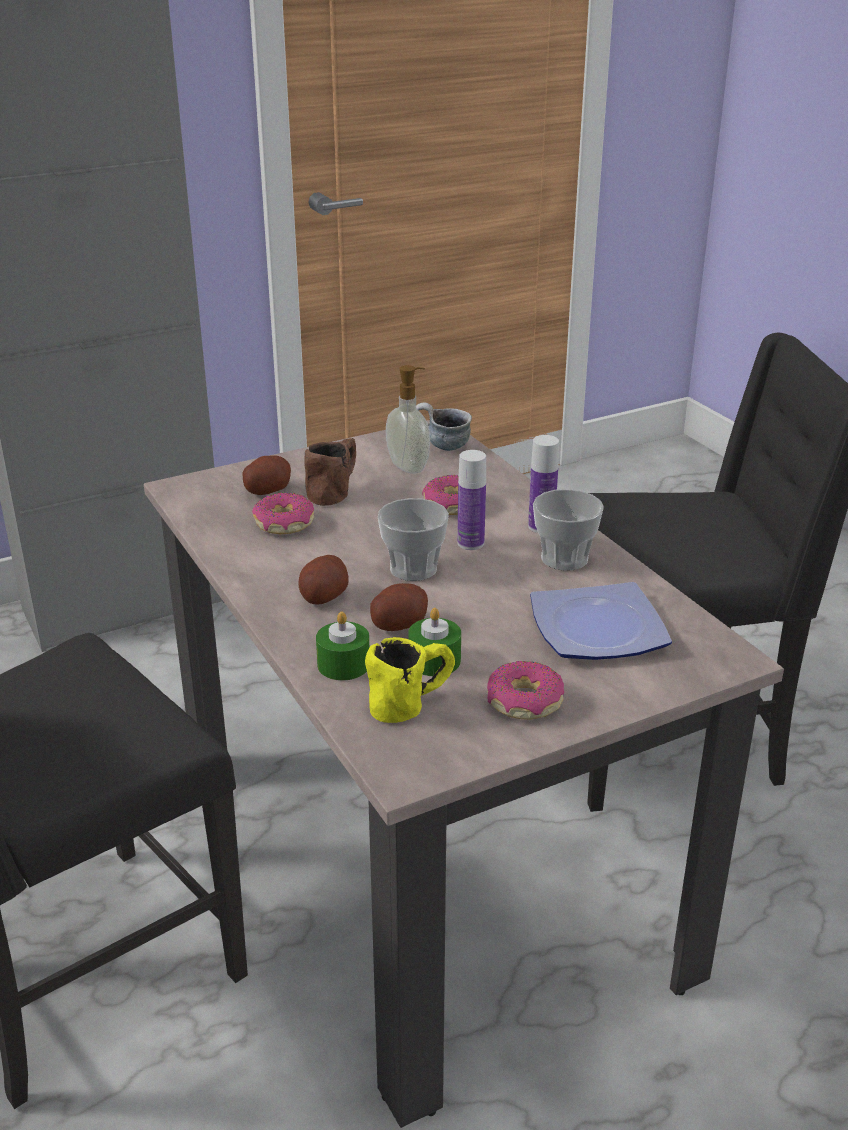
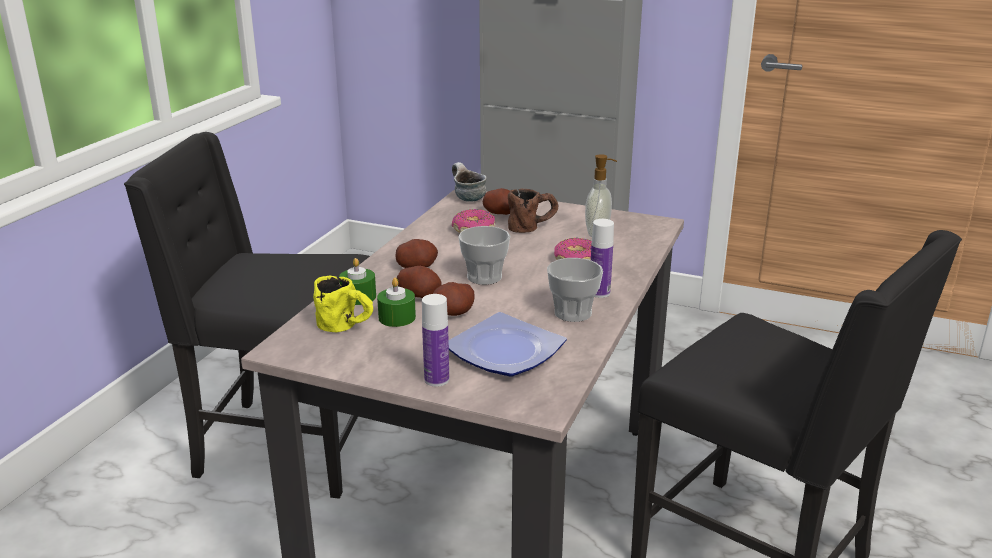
camera: 50 degrees right, 5 degrees down
(442, 447) = (641, 232): mug -> mug (466, 198)
(470, 543) = (541, 281): bottle -> bottle (436, 379)
(472, 622) = (453, 313): none -> potato
(524, 702) = (391, 357): donut -> none

